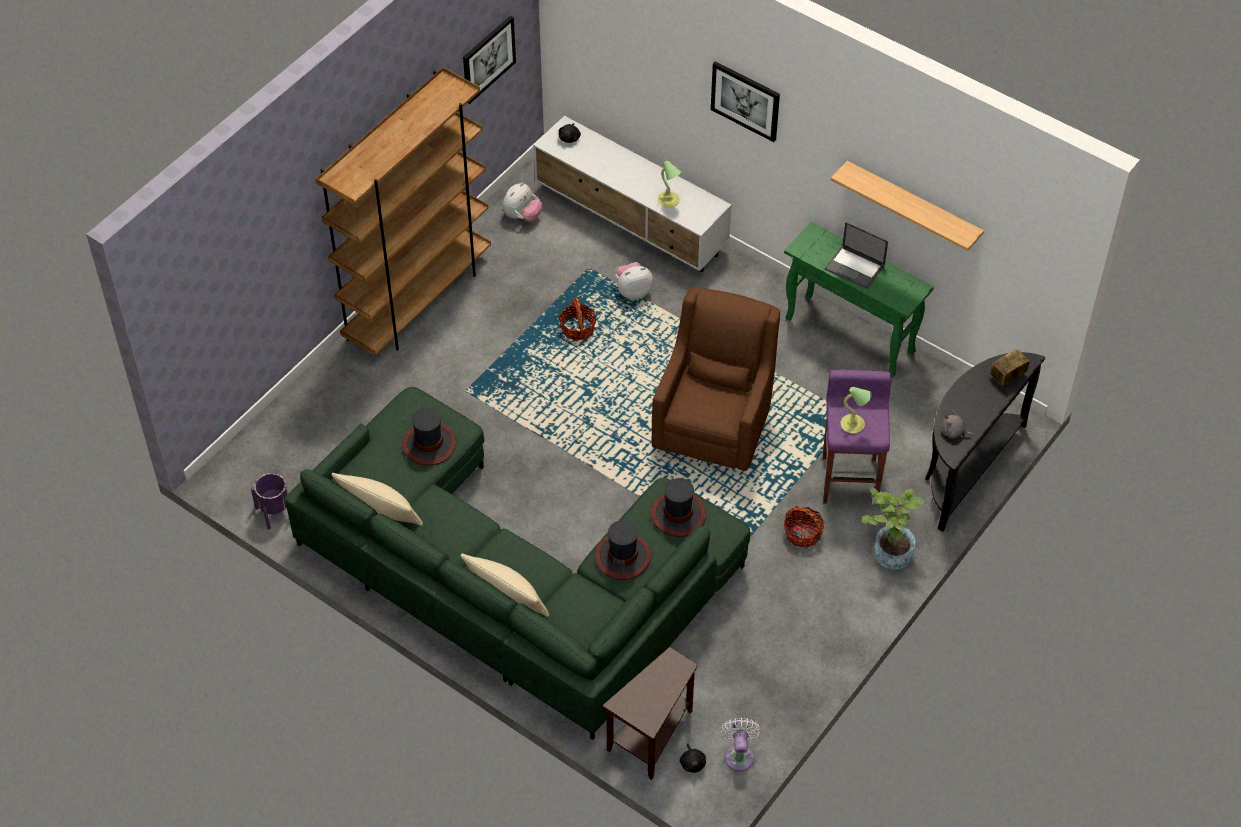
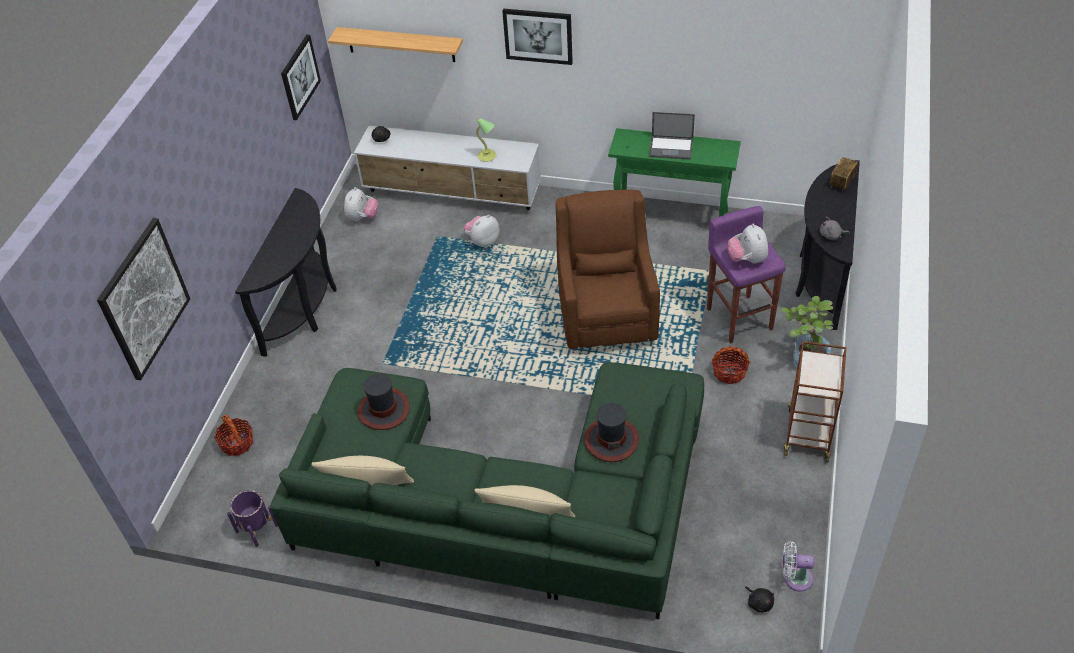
camera: 20 degrees left, 5 degrees down
(236, 266) = (144, 299): none -> picture
(418, 300) = (305, 307): brown bookcase -> black console table
(578, 329) = (453, 283): basket -> basket (237, 443)
(651, 738) = (710, 595): brown side table -> none
(678, 514) = (638, 387): hat -> none
(739, 755) = (795, 578): white fan -> white fan turned 60 degrees counterclockwise
(842, 625) = (808, 433): none -> brown cart
(853, 425) = (747, 259): table lamp -> plush toy
(912, 206) = (713, 72): shelf -> shelf (400, 44)

